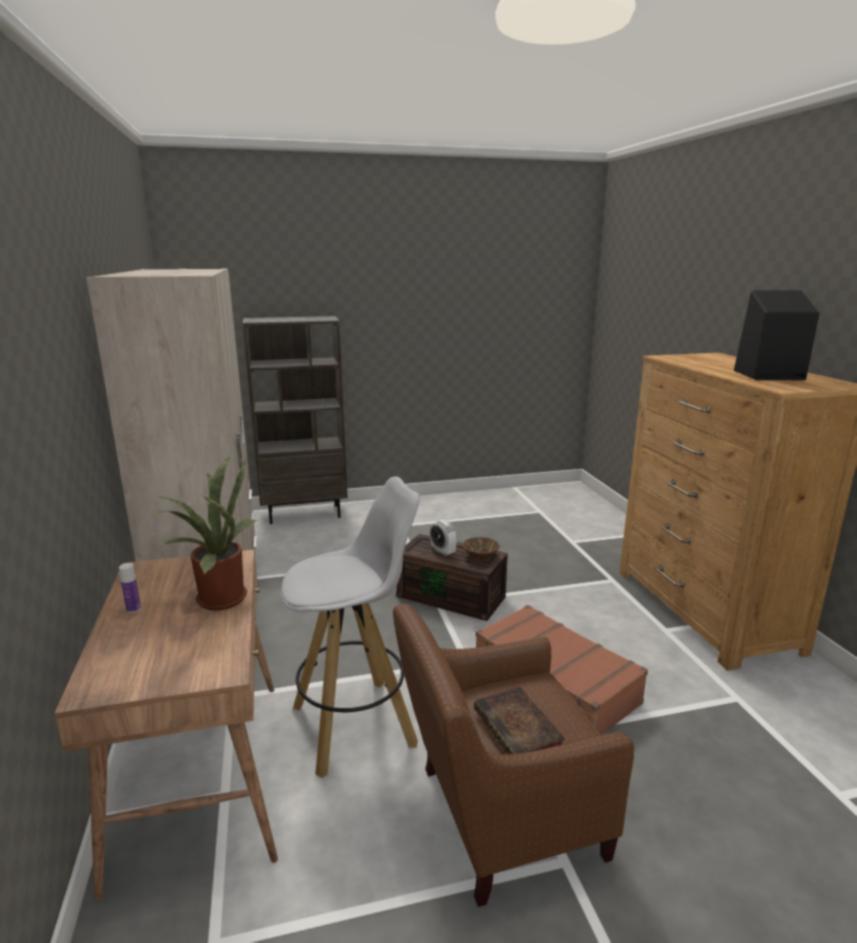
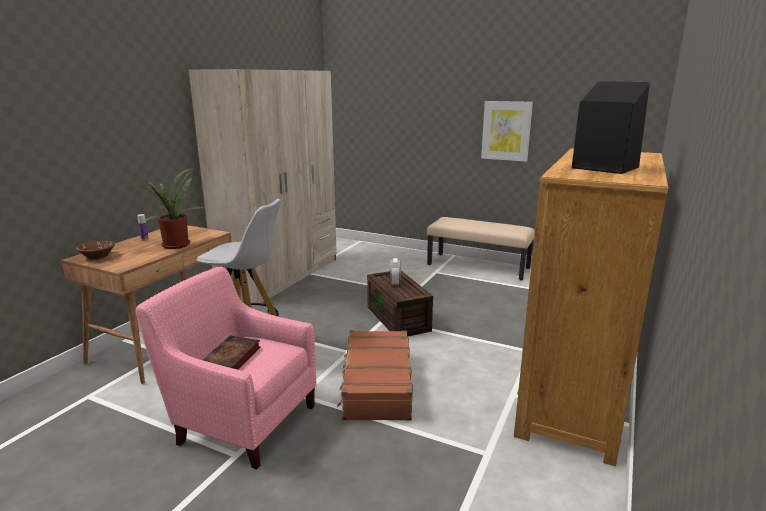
camera: 40 degrees right, 0 degrees up
(305, 514) = (390, 250): brown bookcase -> none
(432, 505) = (478, 266): none -> beige bench
(440, 337) = (506, 131): none -> picture
(480, 556) = (411, 291): brown bowl -> brown bowl (98, 256)
(497, 815) = (242, 420): brown armchair -> pink armchair

